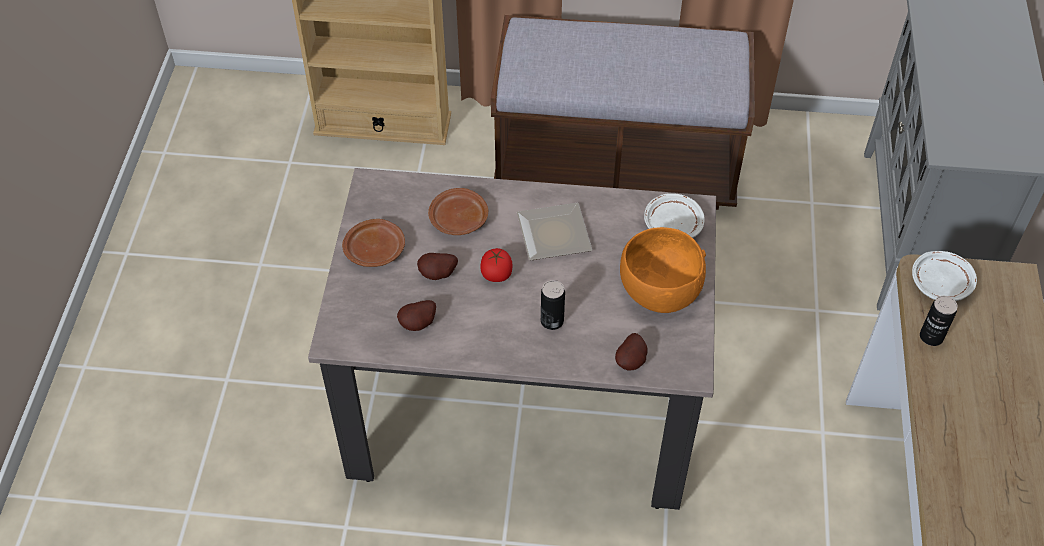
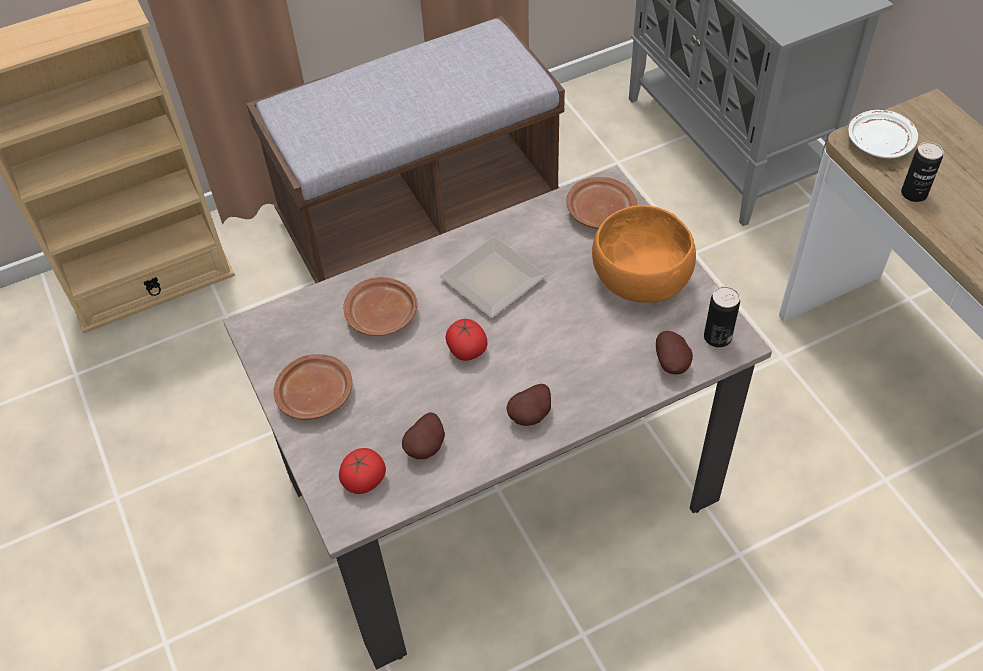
camera: 30 degrees left, 0 degrees up
(363, 323) = (364, 480): none -> tomato
(438, 275) = (406, 384): potato -> potato (532, 416)
(552, 321) = (562, 367): can -> can (717, 337)
(672, 224) = (599, 212): white plate -> brown plate

